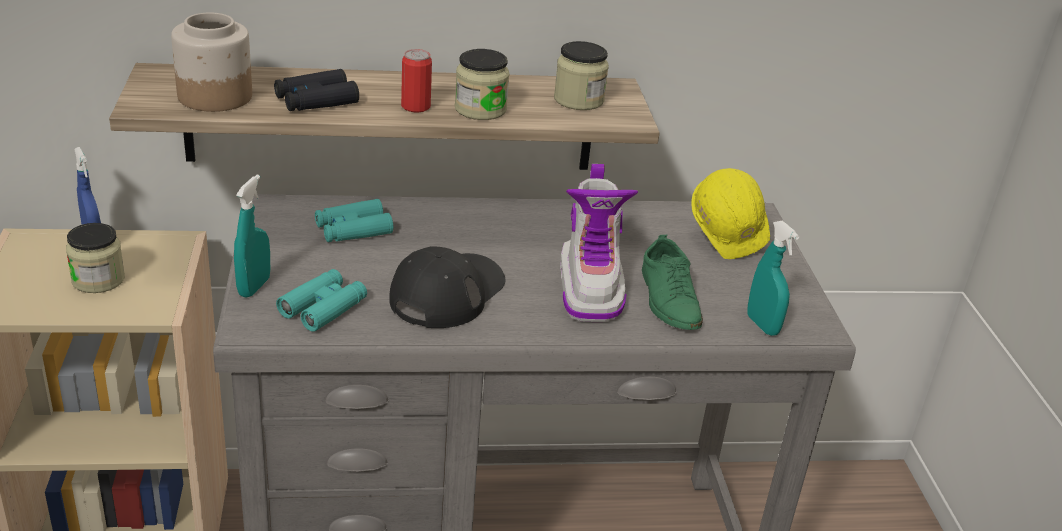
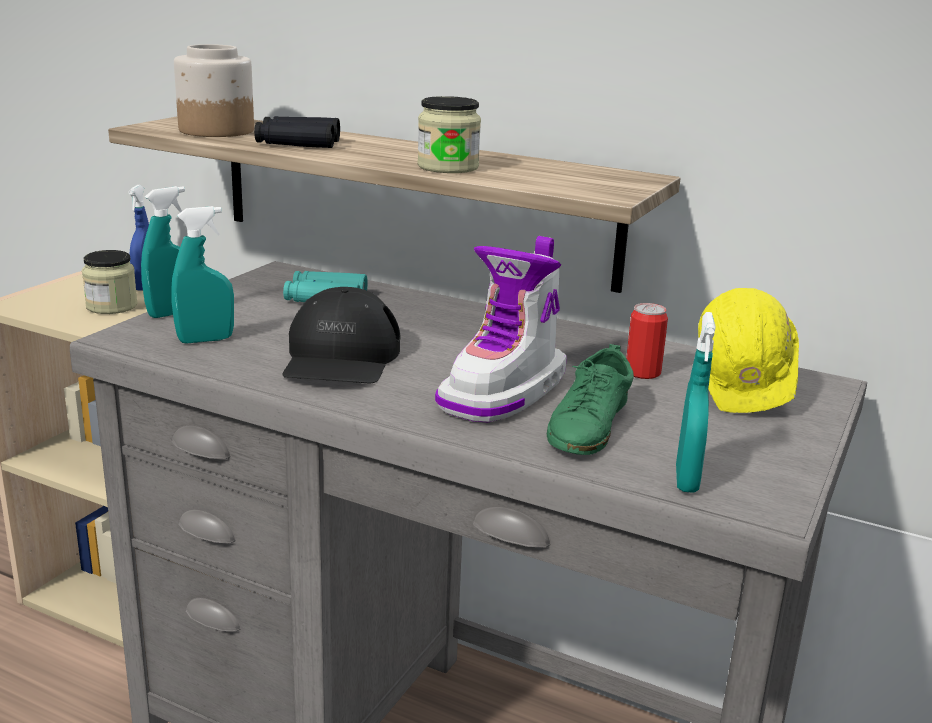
camera: 35 degrees right, 10 degrees down
(323, 308) = (205, 340): turquoise binoculars -> turquoise spray bottle
(415, 106) = (384, 157): can -> can (642, 372)
(447, 292) = (341, 358): black cap -> black cap turned 120 degrees clockwise
(578, 100) = (574, 177): jar -> none

